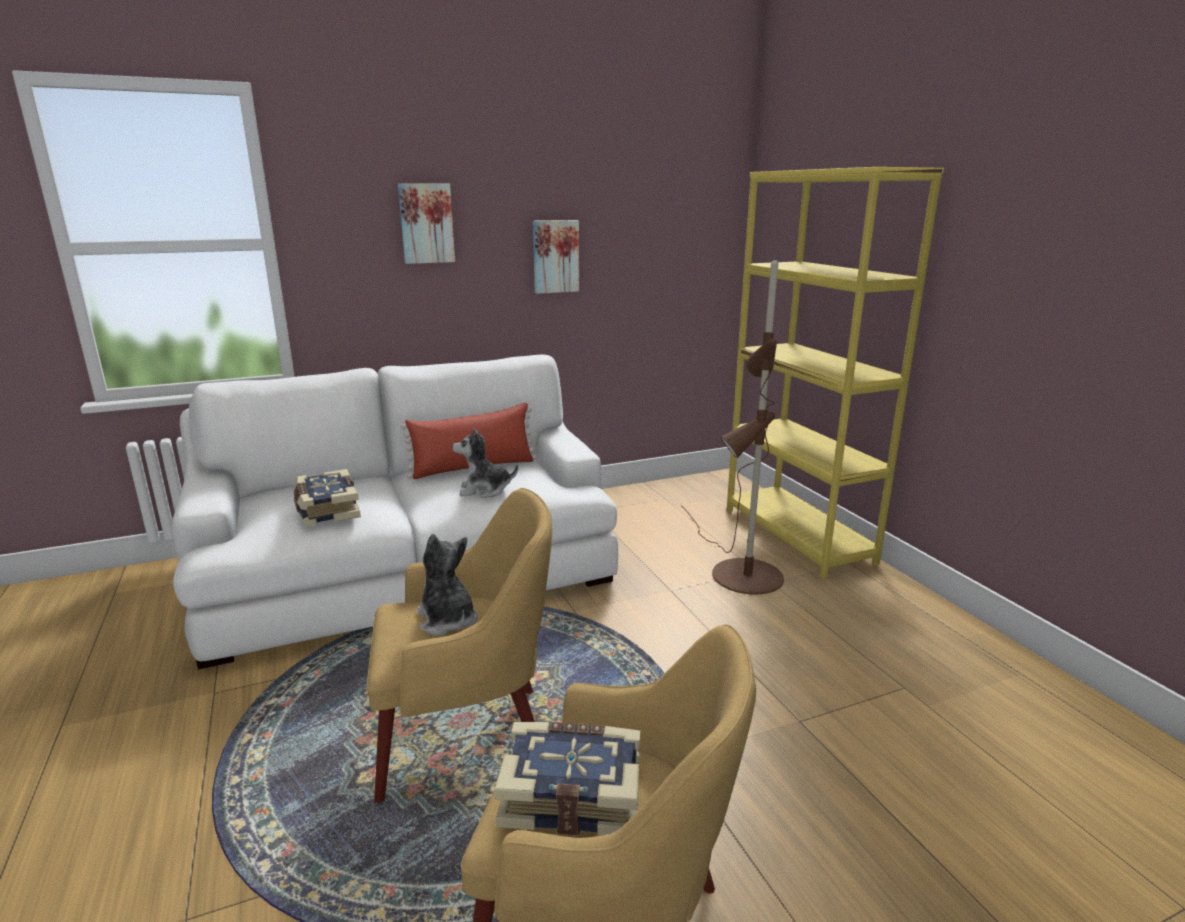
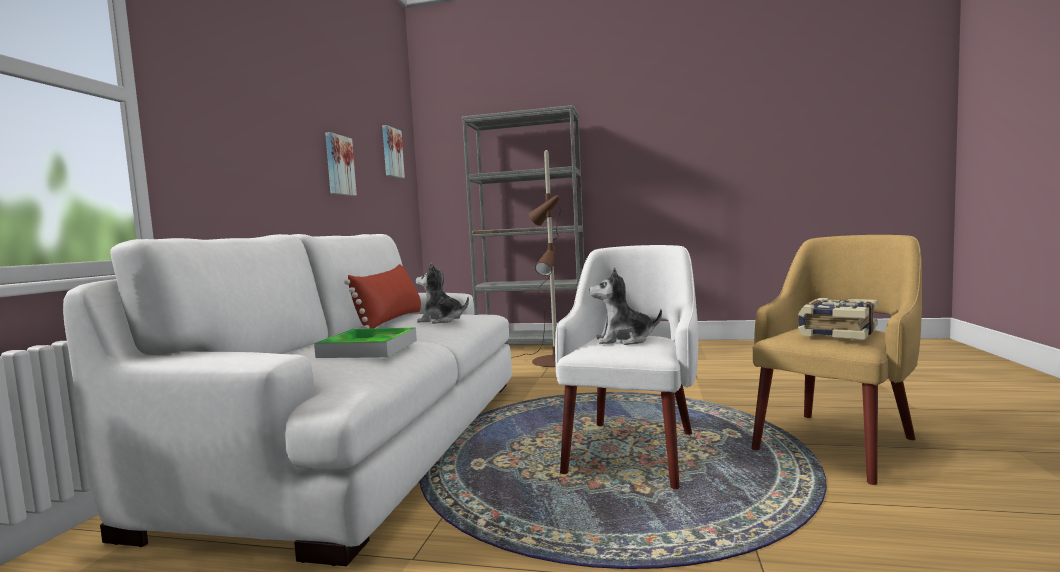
camera: 55 degrees left, 15 degrees down
(326, 510) = (368, 349): book -> tray
(426, 223) = (262, 115): picture -> picture (391, 152)
(469, 740) = (633, 450): yellow armchair -> white armchair
(484, 490) = (441, 320): plush toy -> plush toy turned 75 degrees clockwise
(797, 535) = (533, 346): yellow bookcase -> grey bookcase

